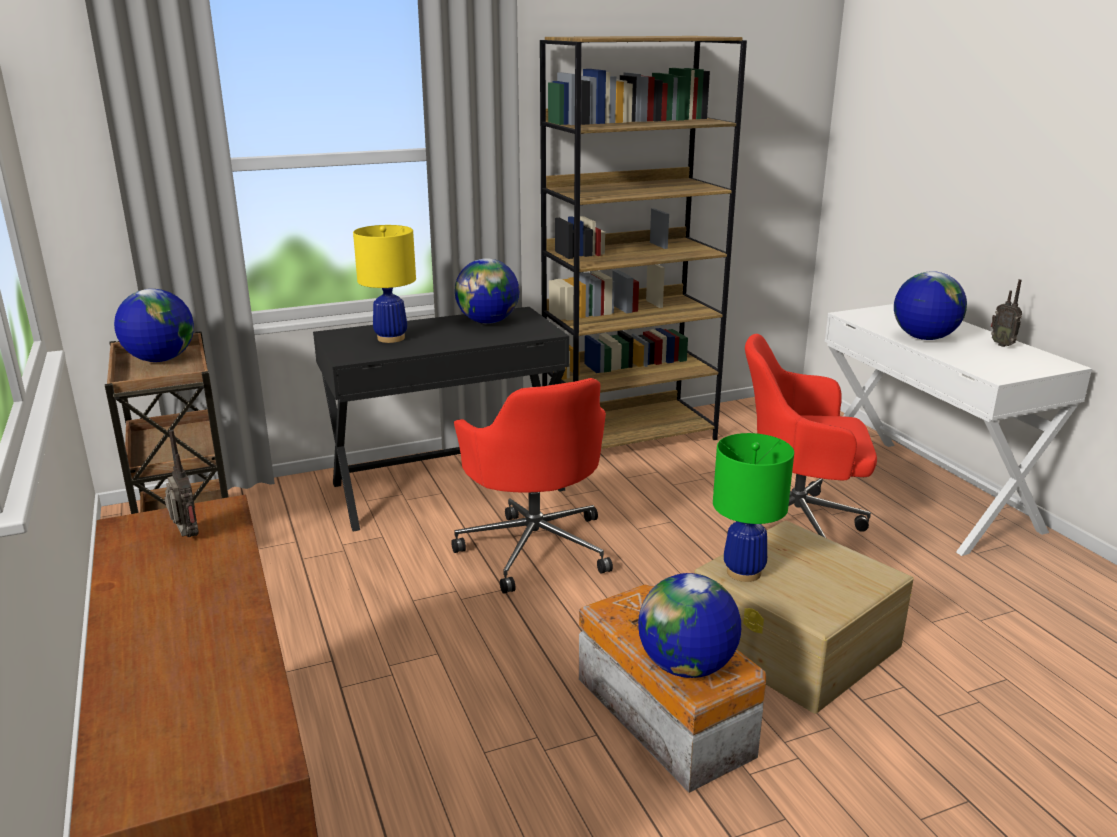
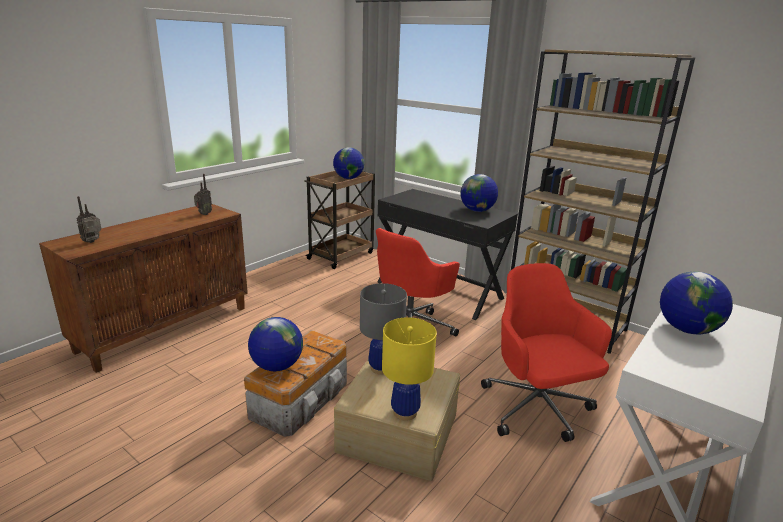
camera: 60 degrees right, 0 degrees up
(391, 338) = (424, 200): yellow table lamp -> yellow table lamp (405, 412)
(743, 572) = (381, 368): green table lamp -> grey table lamp
(1002, 344) = (741, 368): radio -> radio (93, 242)

